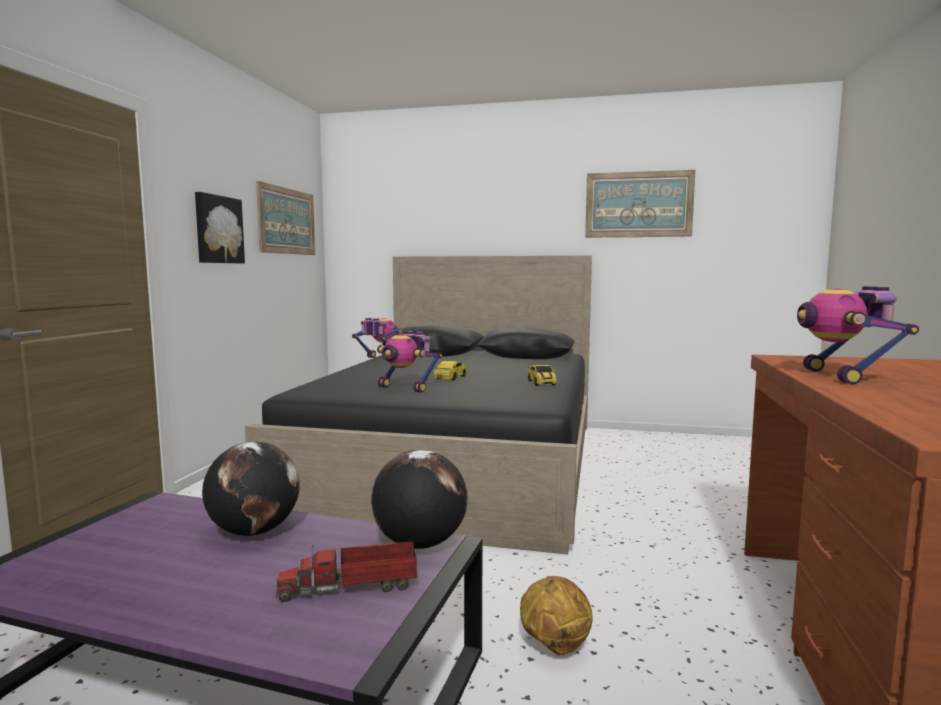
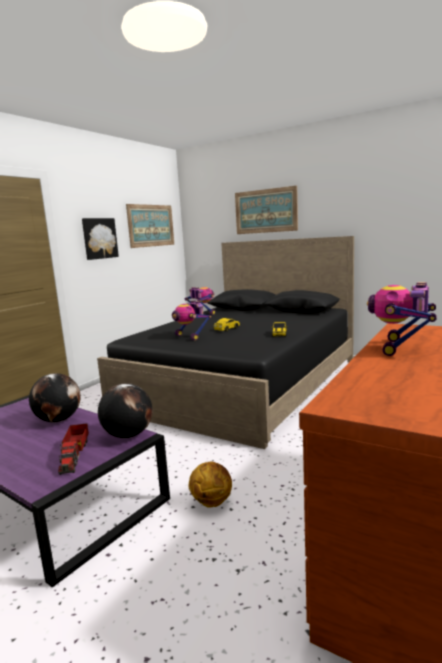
camera: 20 degrees right, 5 degrees up
(352, 587) = (75, 455): toy truck -> toy truck turned 105 degrees counterclockwise
(638, 204) = (390, 194): picture -> picture (265, 211)

